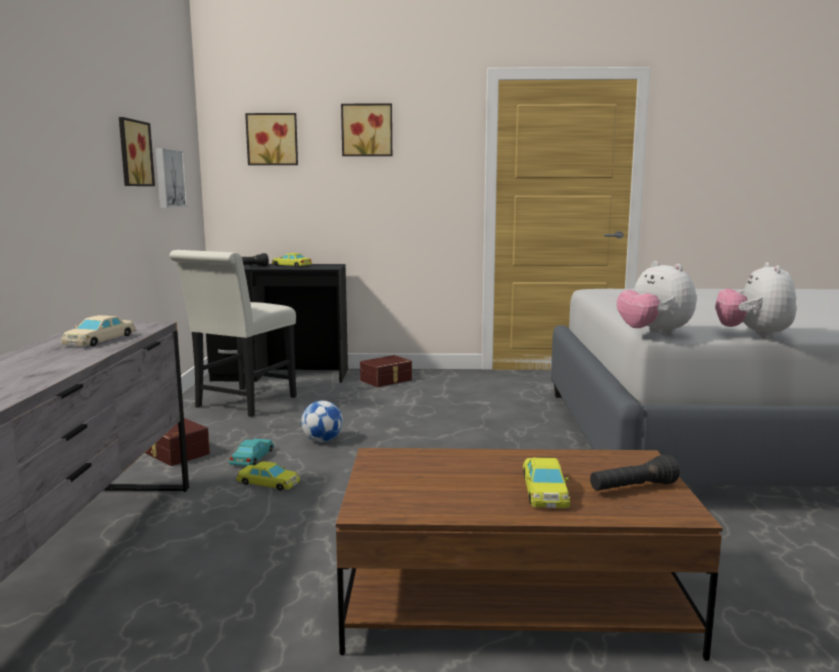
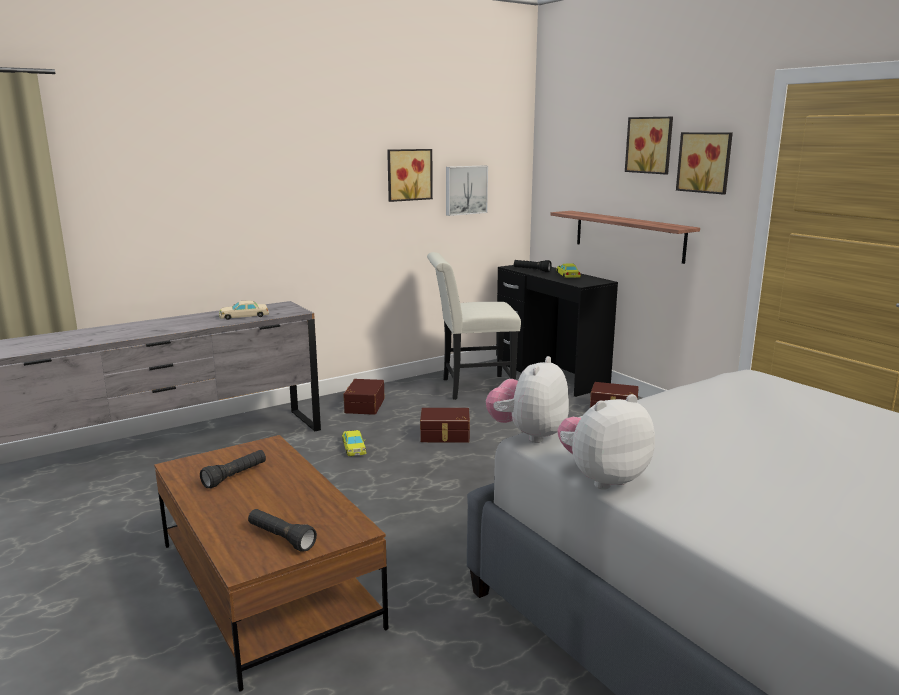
camera: 55 degrees right, 5 degrees up
(252, 457) = (387, 427): turquoise toy car -> none
(272, 139) = (578, 152): picture -> picture (705, 162)
(322, 440) = (445, 435): football -> brown storage box
(350, 217) = (628, 235): none -> shelf
(448, 484) = (235, 476): none -> black flashlight
(545, 490) = (250, 508): yellow toy car -> none

